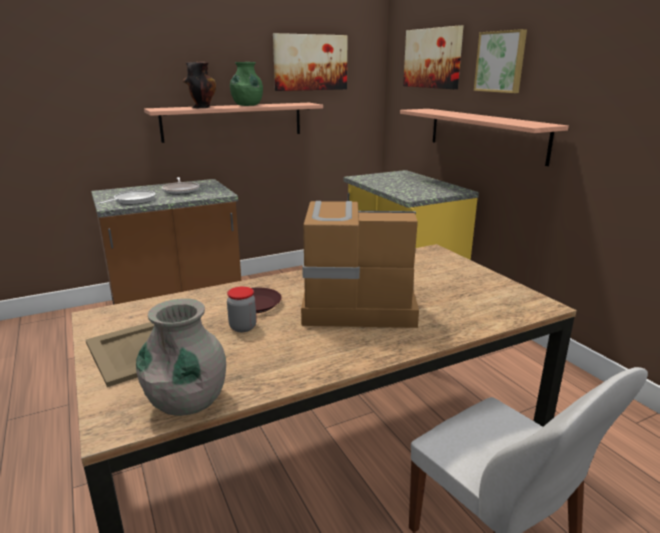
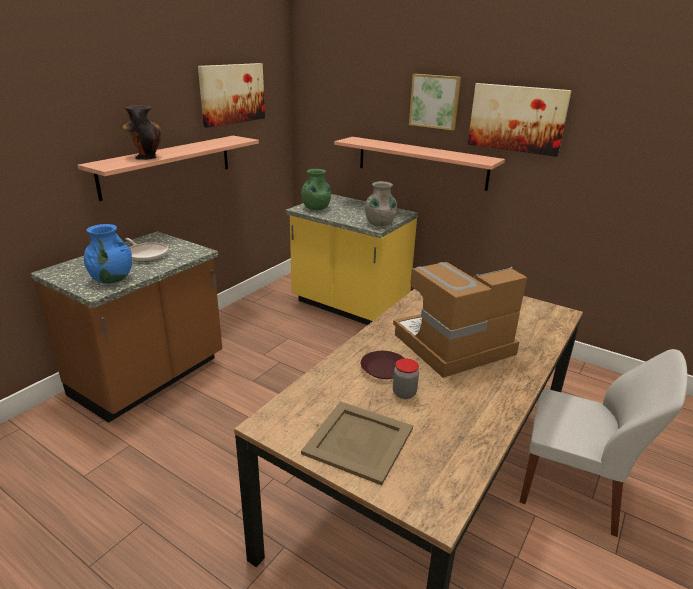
camera: 30 degrees left, 5 degrees up
(132, 201) = (112, 279): frying pan -> blue vase
(187, 402) = (457, 472): grey vase -> grey vase (380, 224)
(247, 105) = (186, 148): green vase -> green vase (316, 208)
(432, 58) = (355, 90): picture -> picture (517, 118)

